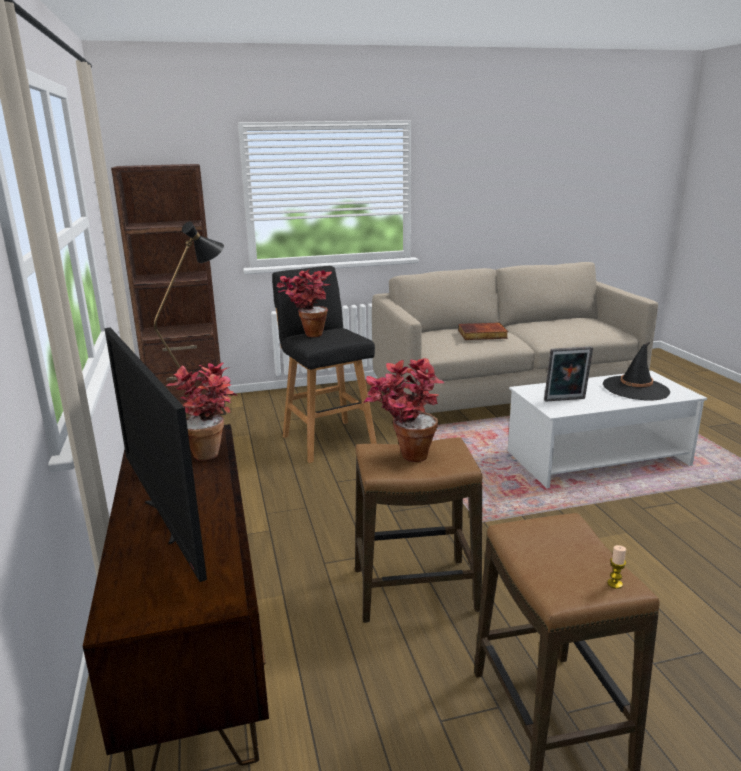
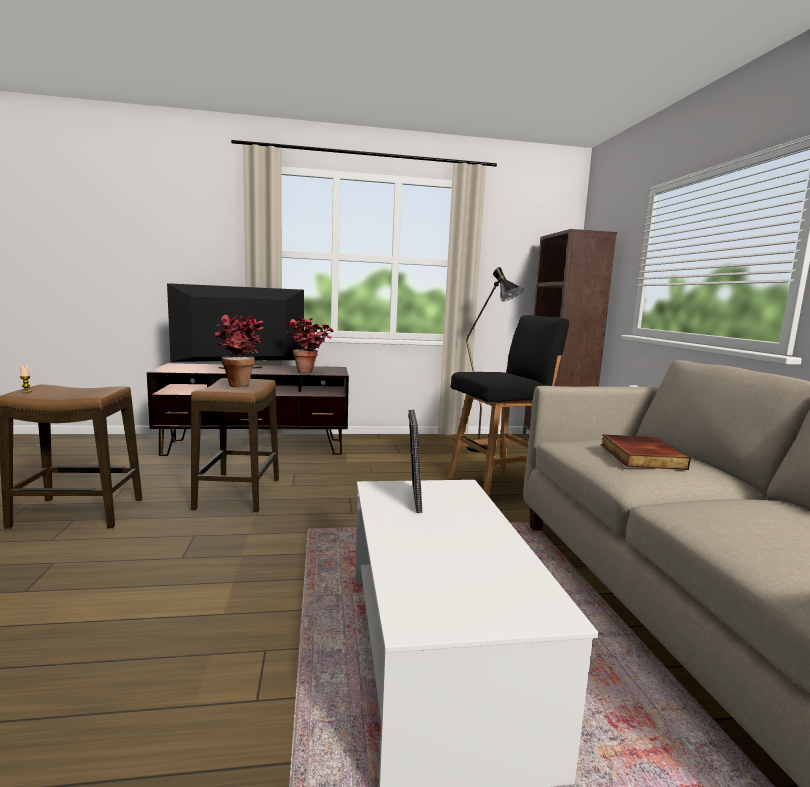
camera: 95 degrees right, 10 degrees down
(307, 334) = (499, 371): potted plant -> none
(635, 389) = (456, 568): black hat -> none

